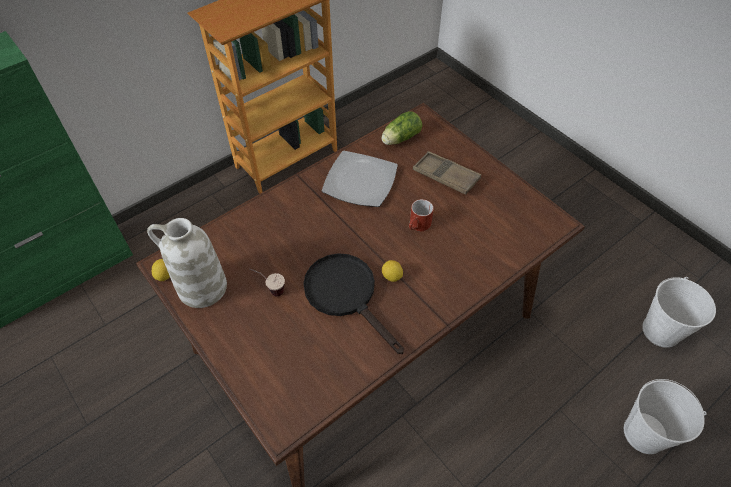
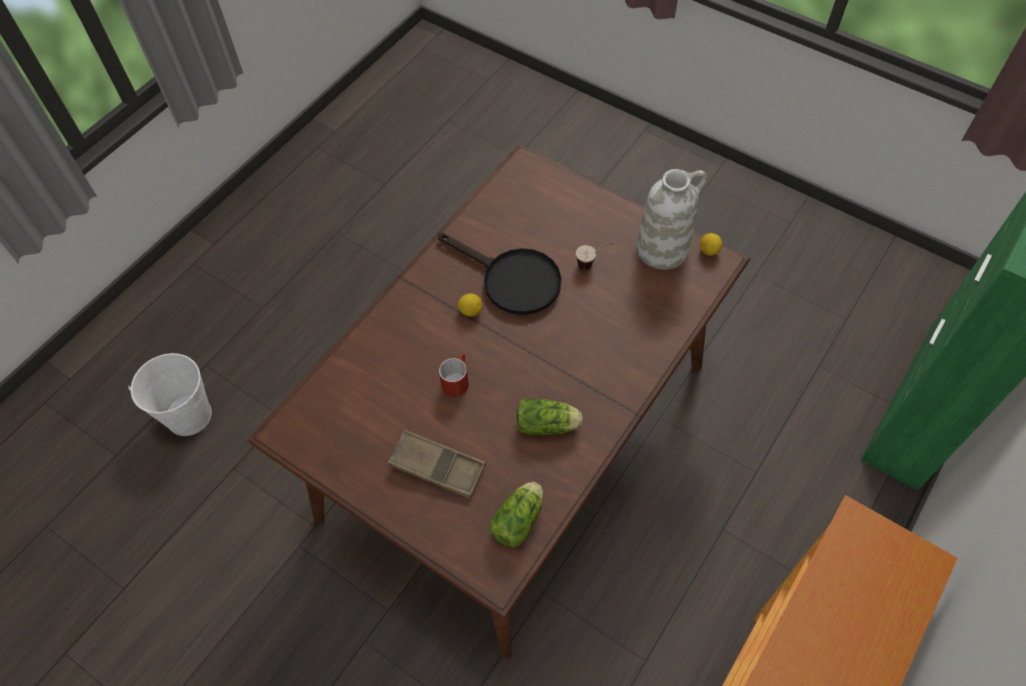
camera: 165 degrees right, 5 degrees up
(360, 182) = (549, 425): plate -> lettuce
(661, 331) = (142, 548): white bucket -> none

